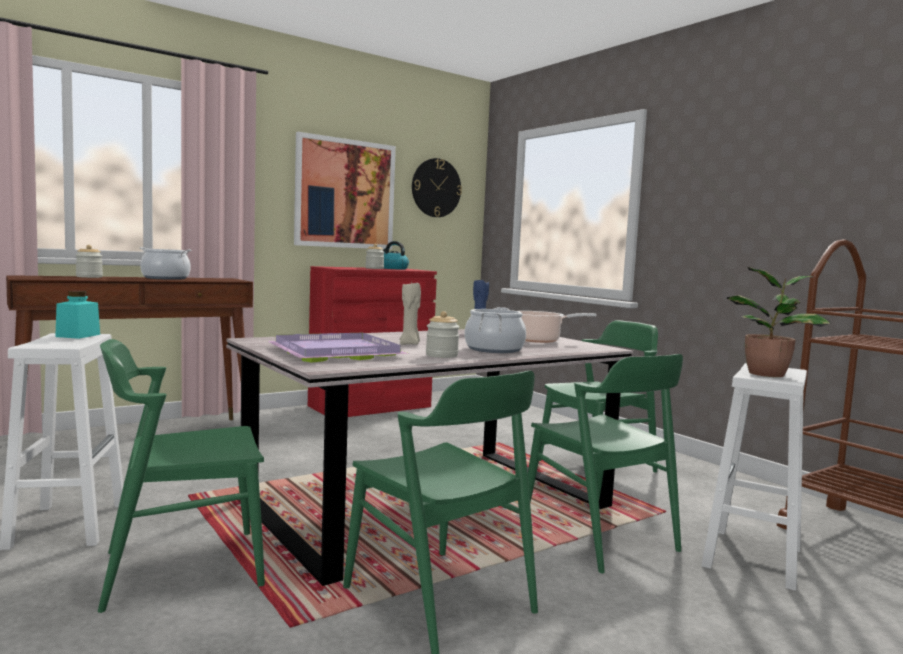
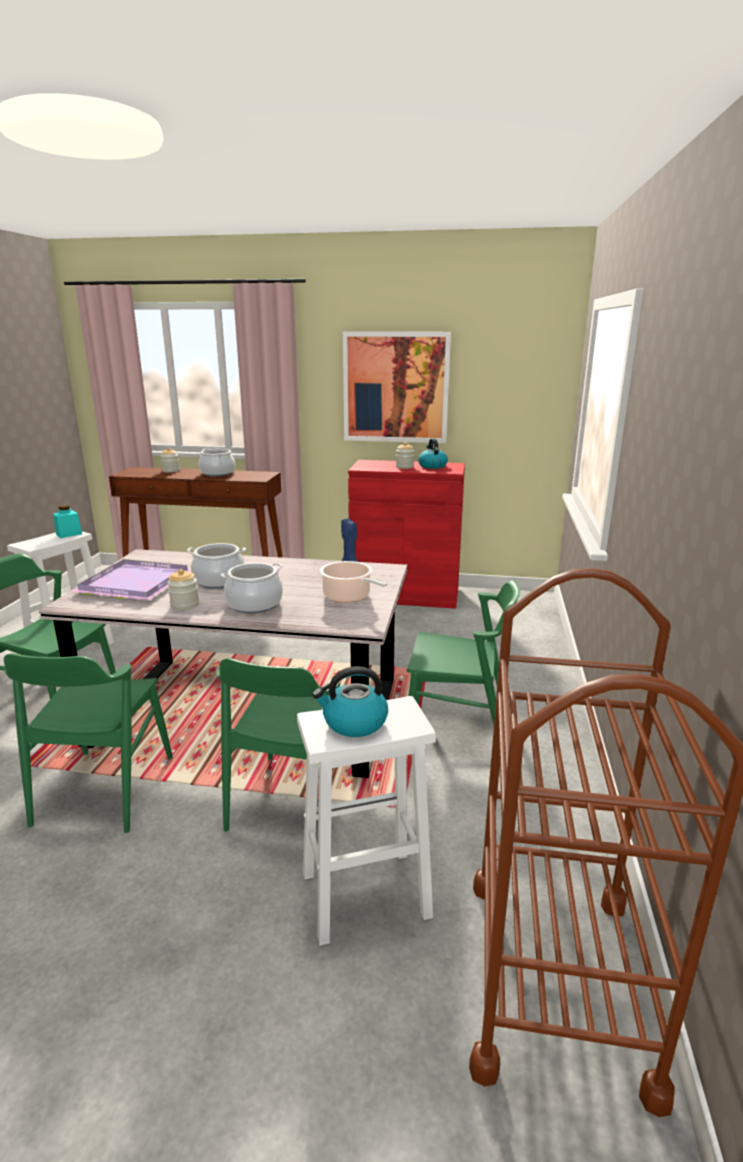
camera: 45 degrees right, 15 degrees up
(410, 344) = (219, 581): beige candle -> cooking pot
(436, 188) = (507, 372): wall clock -> none
(768, 374) = (354, 722): potted plant -> kettle

